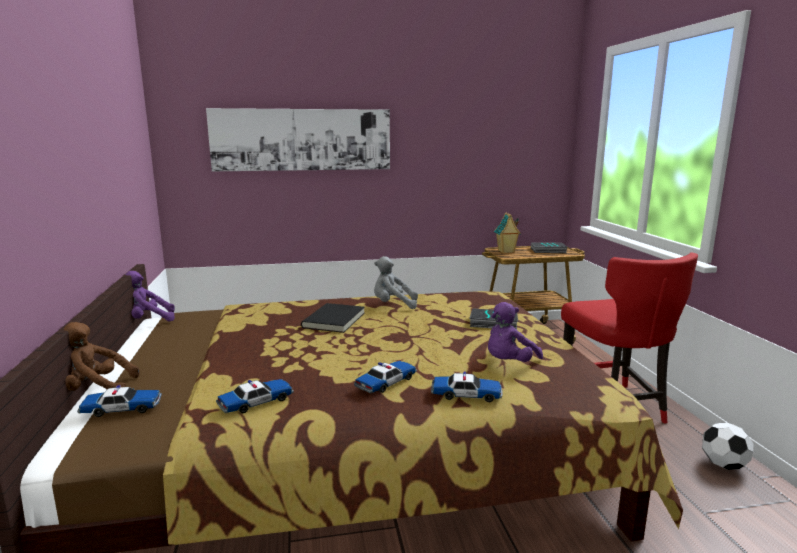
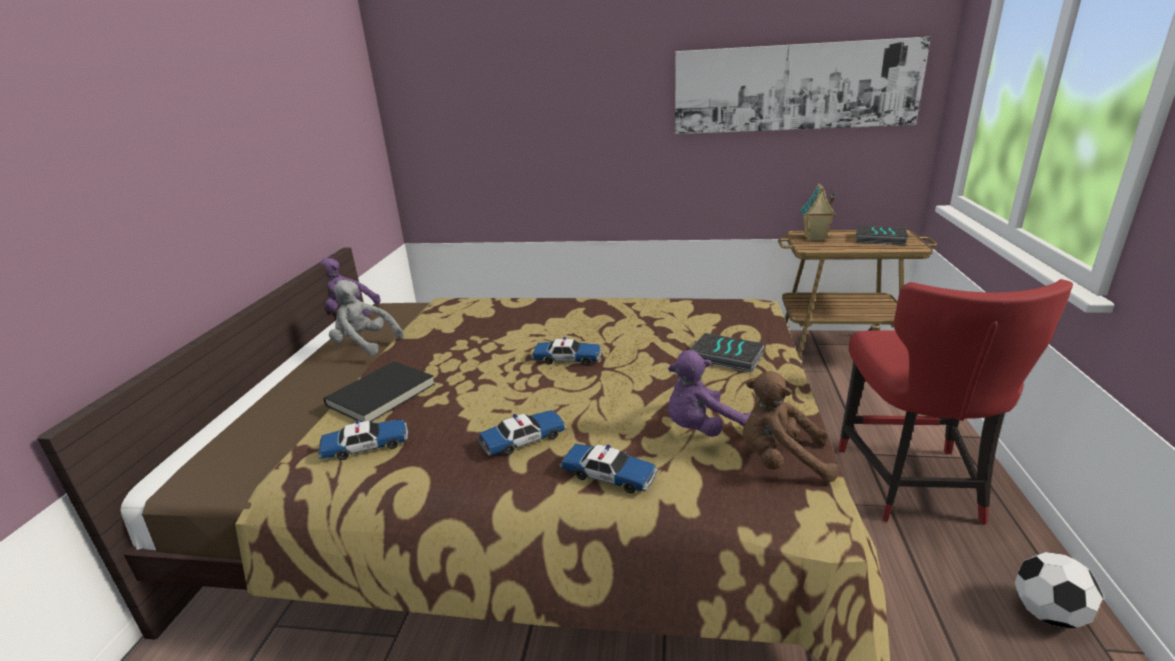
camera: 20 degrees right, 10 degrees up
(96, 389) = (243, 401): brown plush toy -> brown plush toy (781, 461)
(122, 408) = (245, 431): toy car -> toy car (567, 359)
(302, 140) = (545, 87): picture -> picture (794, 87)
(335, 320) = (531, 333): black book -> black book (382, 395)
(393, 305) = (616, 315): grey plush toy -> grey plush toy (364, 344)

